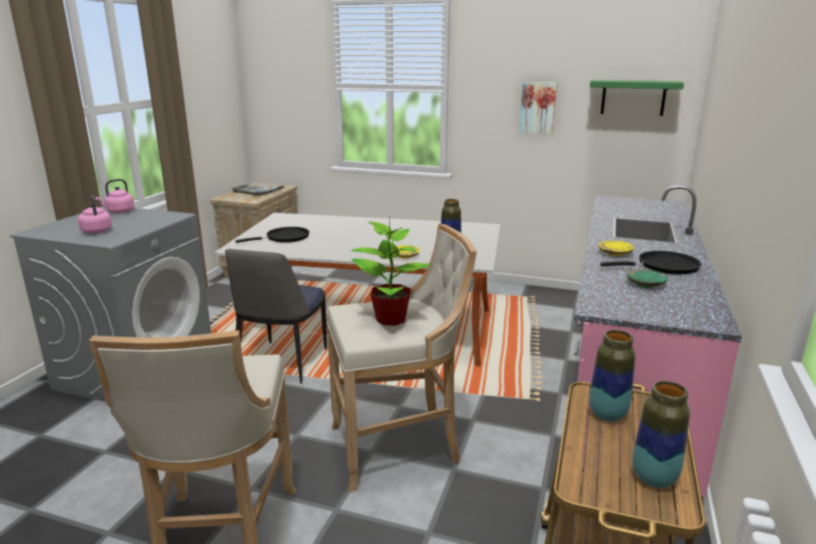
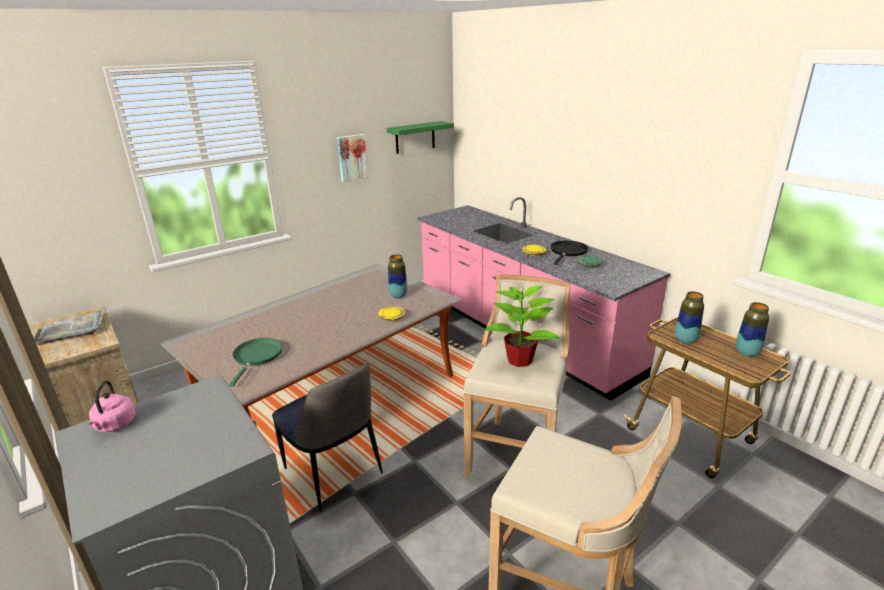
camera: 55 degrees left, 5 degrees up
(96, 230) = (182, 454): pink kettle -> none
(284, 238) = (257, 357): black frying pan -> green frying pan

